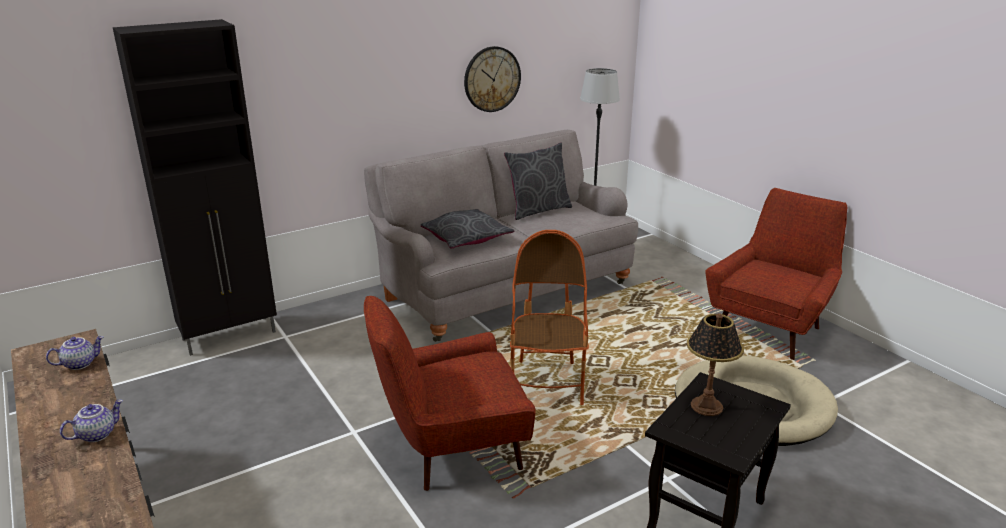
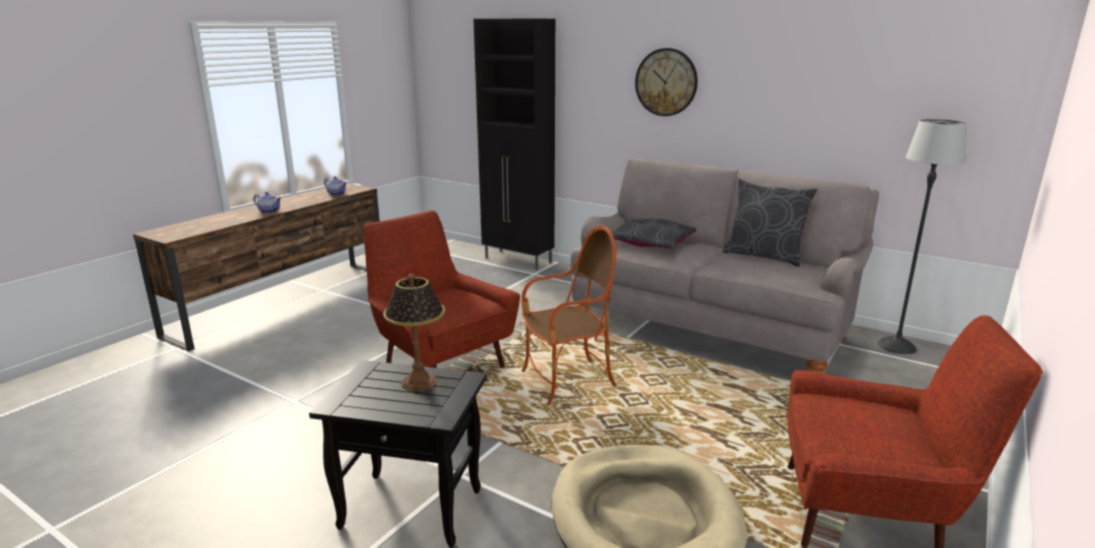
camera: 65 degrees right, 5 degrees down
(492, 79) = (795, 108): wall clock -> wall clock (666, 82)

